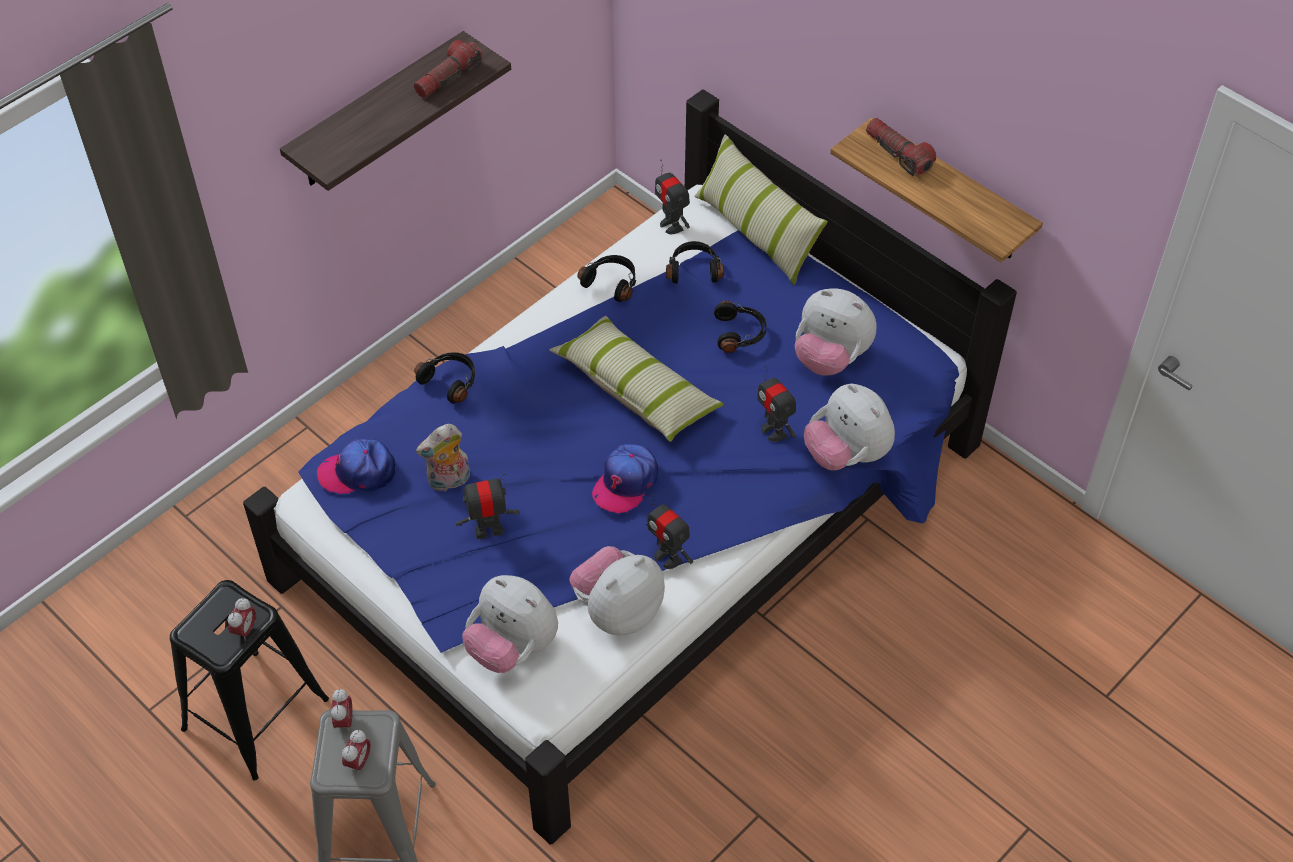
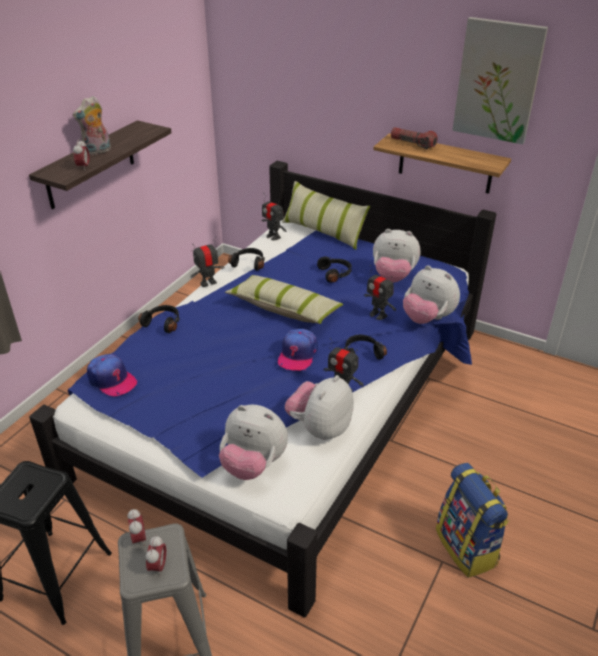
camera: 15 degrees left, 15 degrees down
(245, 630) = (44, 491): alarm clock -> alarm clock (83, 167)
(358, 472) = (112, 380): cap -> cap turned 120 degrees counterclockwise
(448, 78) = (134, 137): flashlight -> none
(449, 481) = (178, 374): plush toy -> plush toy (97, 152)
(489, 530) = (214, 396): toy robot -> toy robot (208, 283)
(694, 269) = (295, 250): black headphones -> black headphones (361, 354)
(801, 804) = (467, 547): none -> backpack
(1027, 111) = (498, 81): none -> picture

